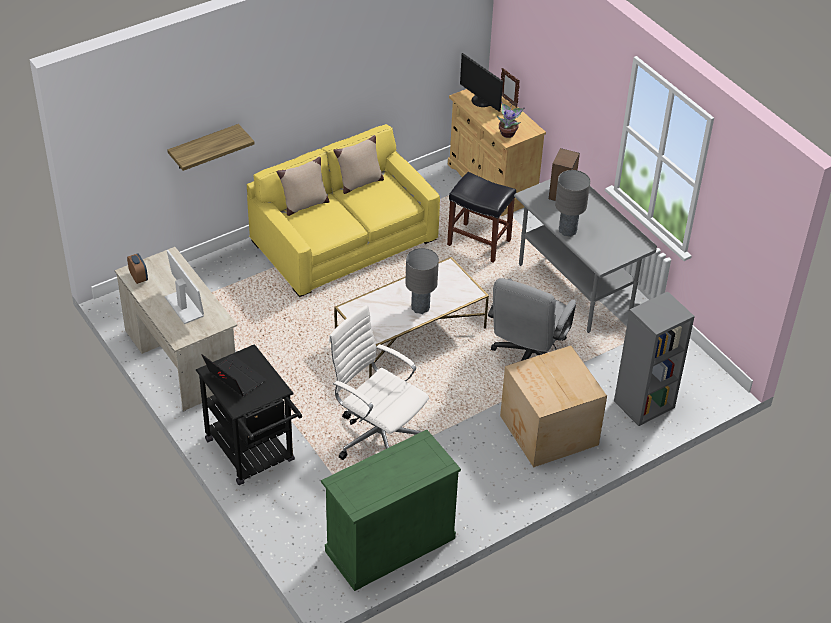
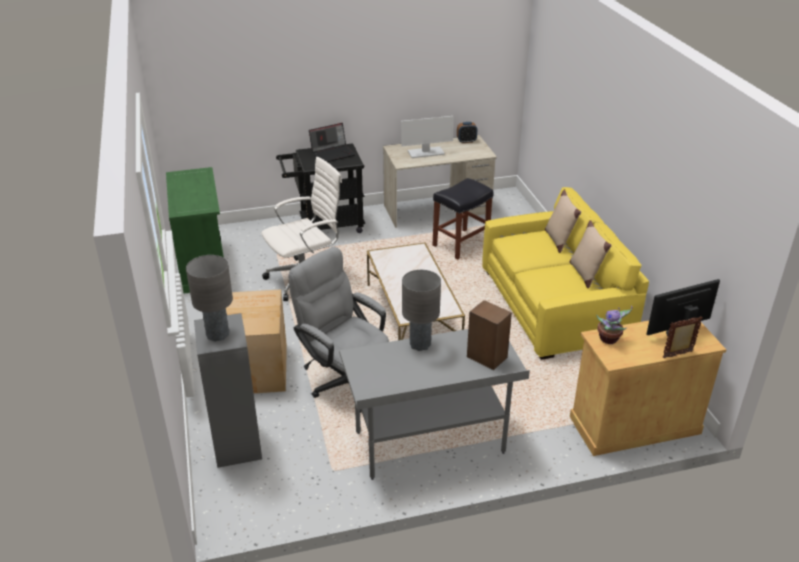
camera: 110 degrees right, 10 degrees down
(204, 147) = (569, 131): shelf -> none
(420, 308) = (401, 283): grey table lamp -> grey table lamp (217, 335)
(480, 243) = (528, 389): black stool -> black stool (460, 245)

